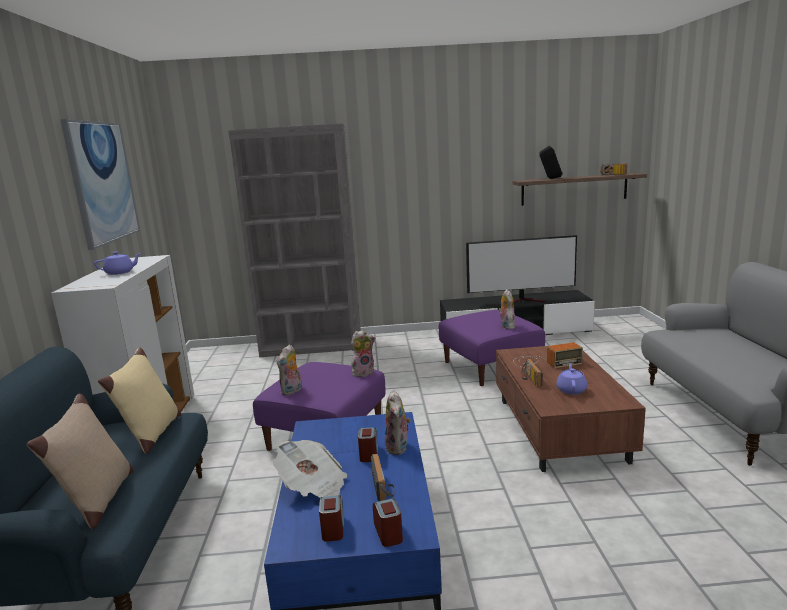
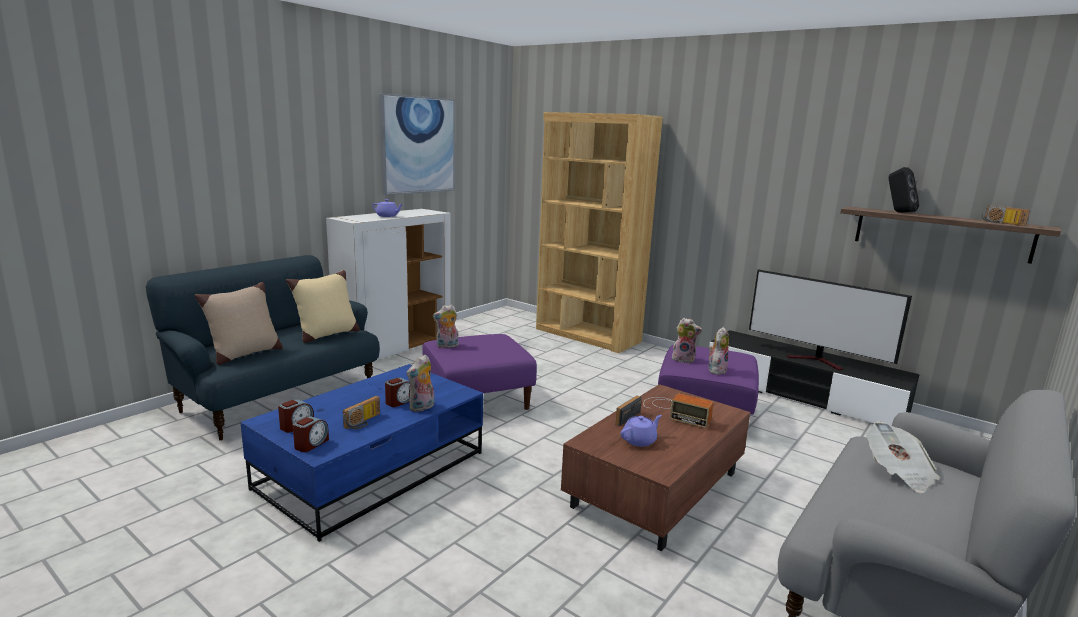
camera: 40 degrees right, 0 degrees up
(312, 346) = (587, 335): grey bookcase -> brown bookcase
(313, 487) = (335, 401): newspaper -> newspaper (898, 473)
(363, 372) = (516, 354): plush toy -> plush toy (684, 359)

